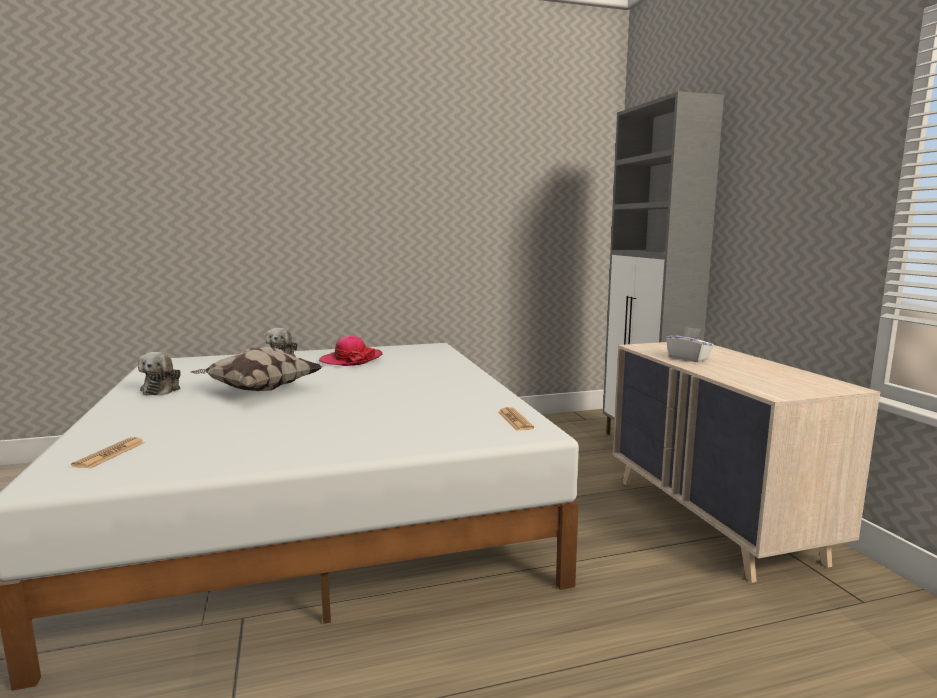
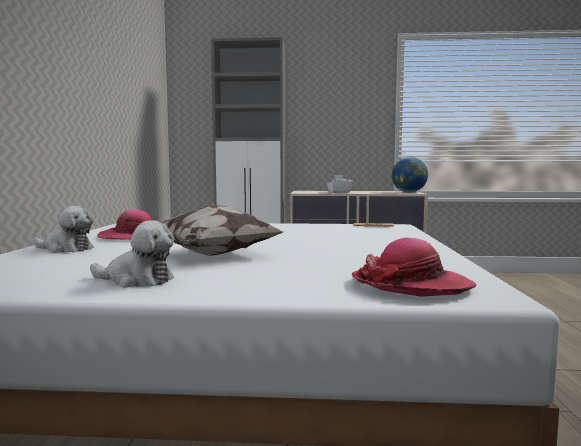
camera: 70 degrees left, 5 degrees down
(110, 454) = (411, 285): newspaper -> hat
(799, 389) = (409, 192): none -> globe

